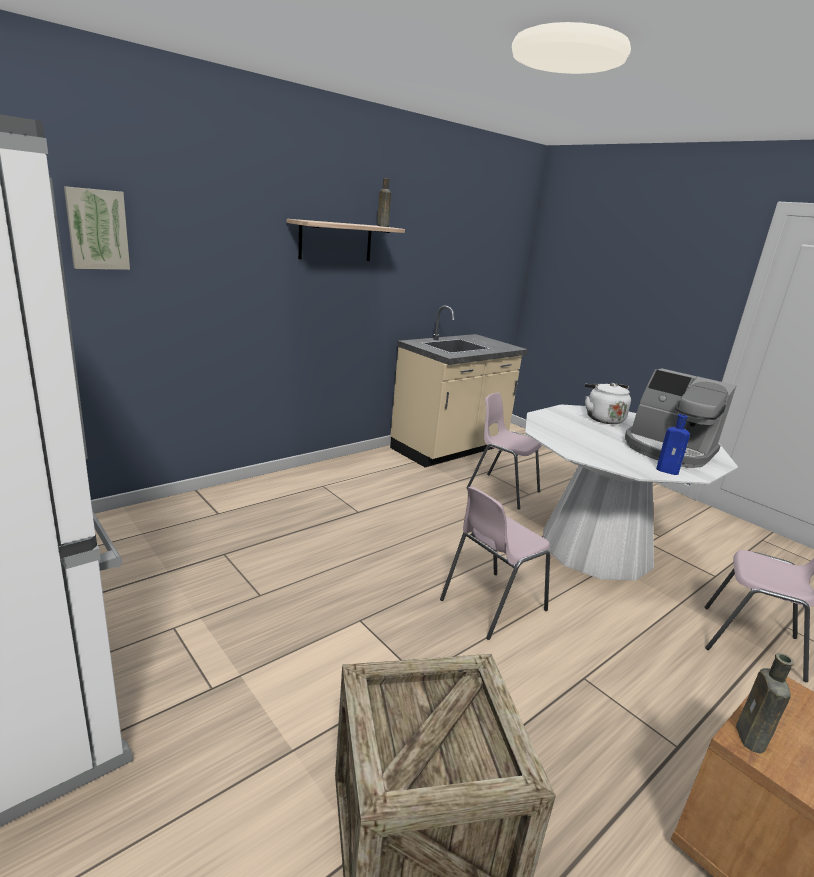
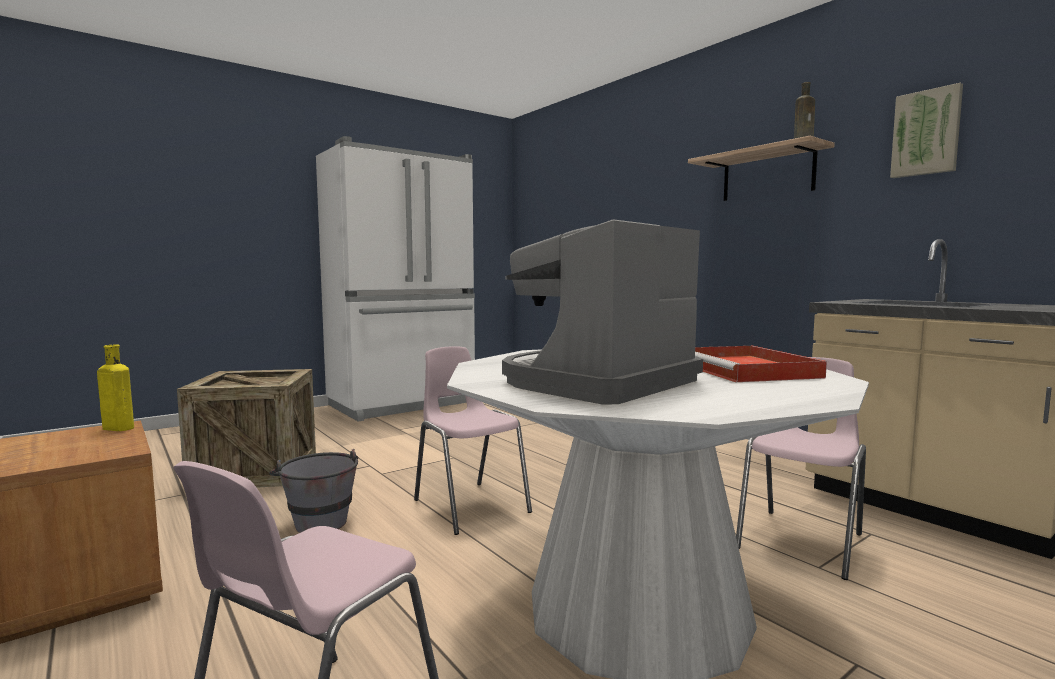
camera: 95 degrees right, 15 degrees down
(97, 229) = (595, 200): picture -> picture (926, 133)
(553, 703) = (318, 520): none -> grey bucket
(602, 418) = (747, 370): white kettle -> red tray
(669, 471) = (489, 373): blue bottle -> none
(751, 739) = (116, 428): brown bottle -> yellow bottle

